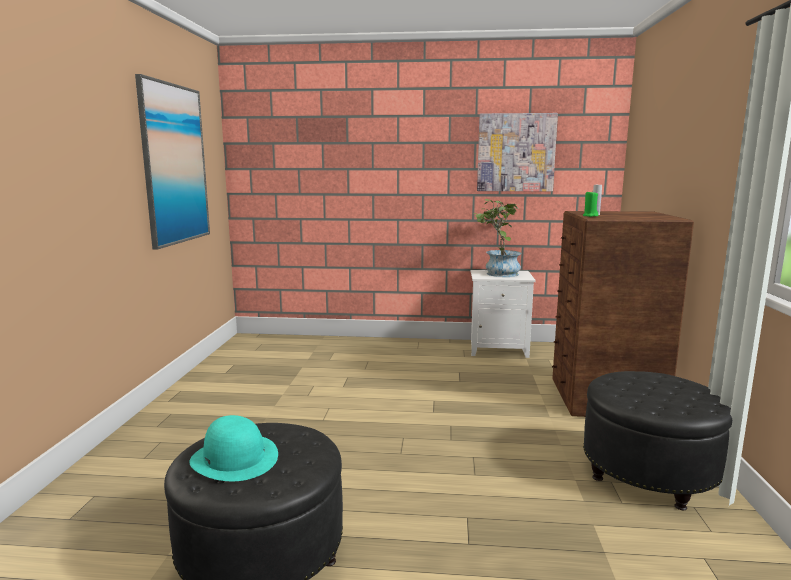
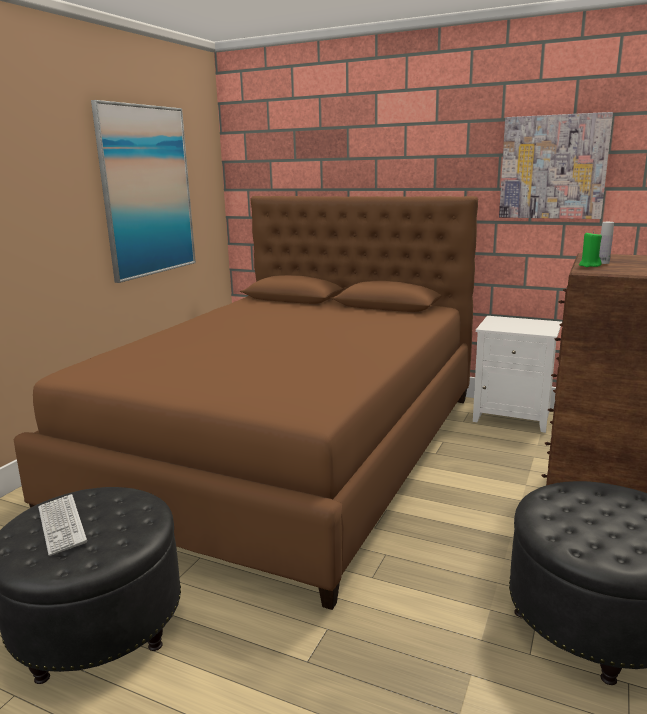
camera: 20 degrees right, 5 degrees up
(235, 458) = (61, 525): turquoise hat -> keyboard
(336, 392) = (289, 449): none -> brown bed
(497, 273) = (515, 323): potted plant -> none

